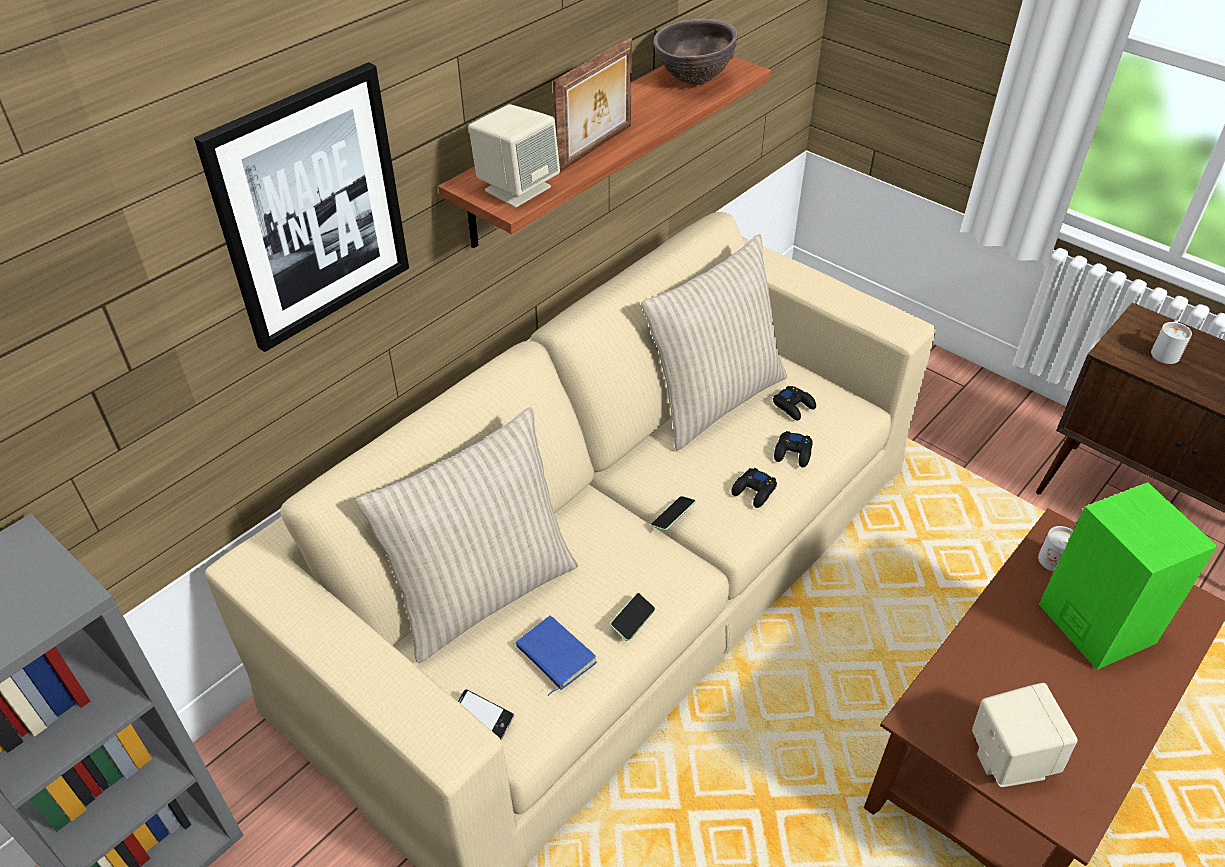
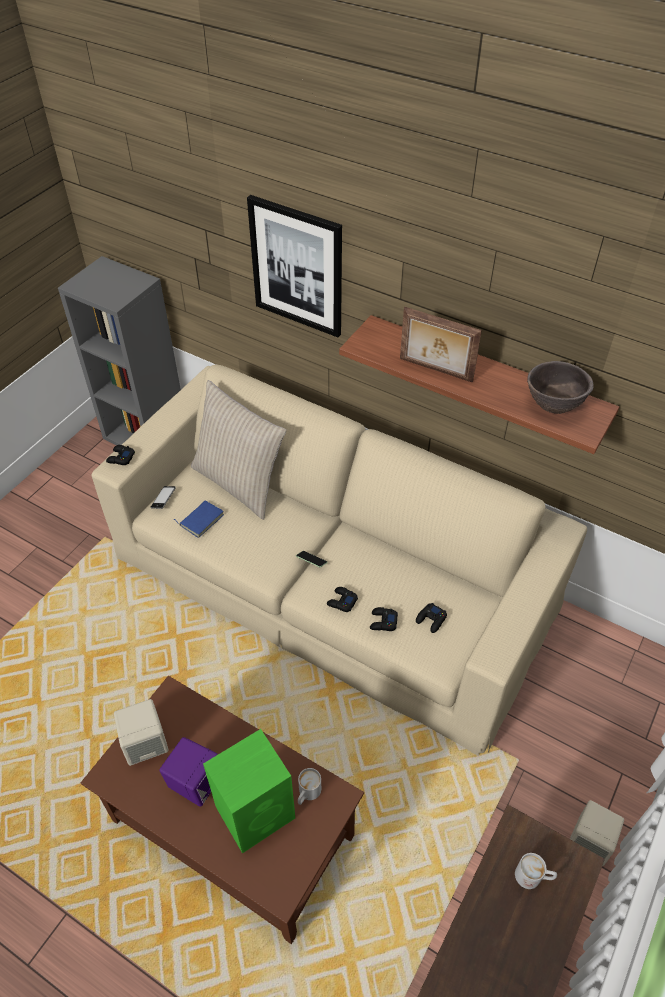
camera: 80 degrees right, 5 degrees up
(426, 730) = (120, 458): none -> black game controller
(517, 188) = (376, 345): beige speaker -> beige speaker (589, 841)
(632, 621) = (229, 551): phone -> none
(713, 399) = (424, 571): beige pillow -> none
(1063, 692) = (196, 782): none -> purple speaker

